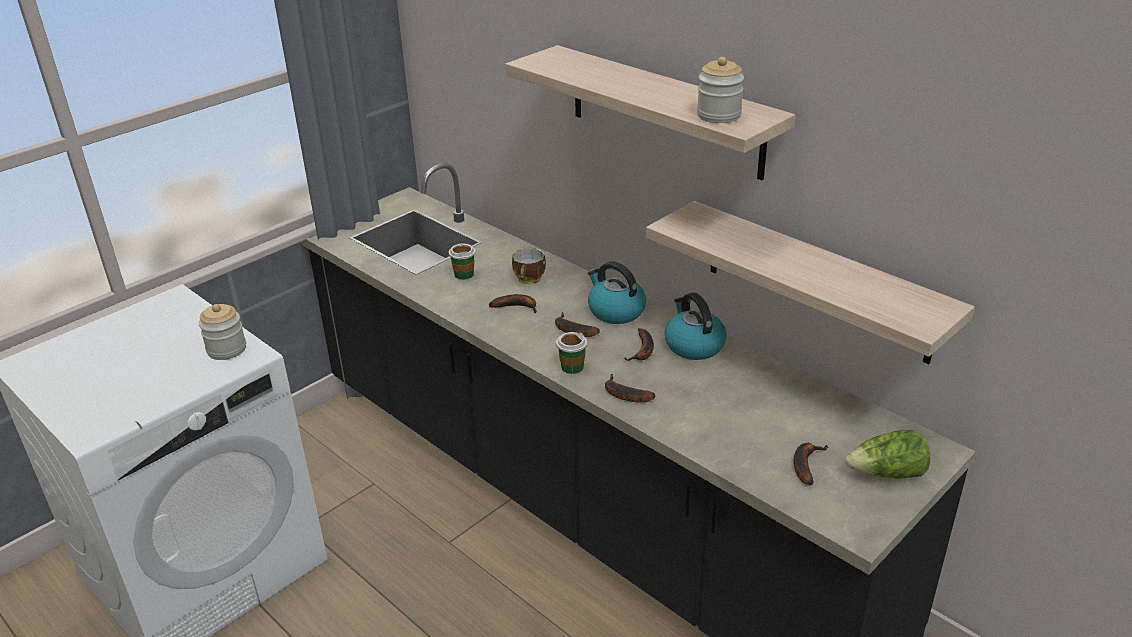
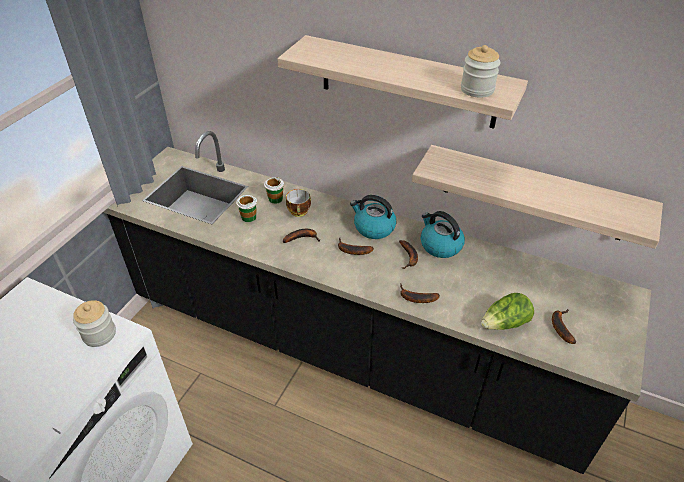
camera: 20 degrees left, 10 degrees up
(572, 367) = (368, 282): cup -> cup (275, 199)
(887, 474) = (611, 321): lettuce -> lettuce (505, 323)

